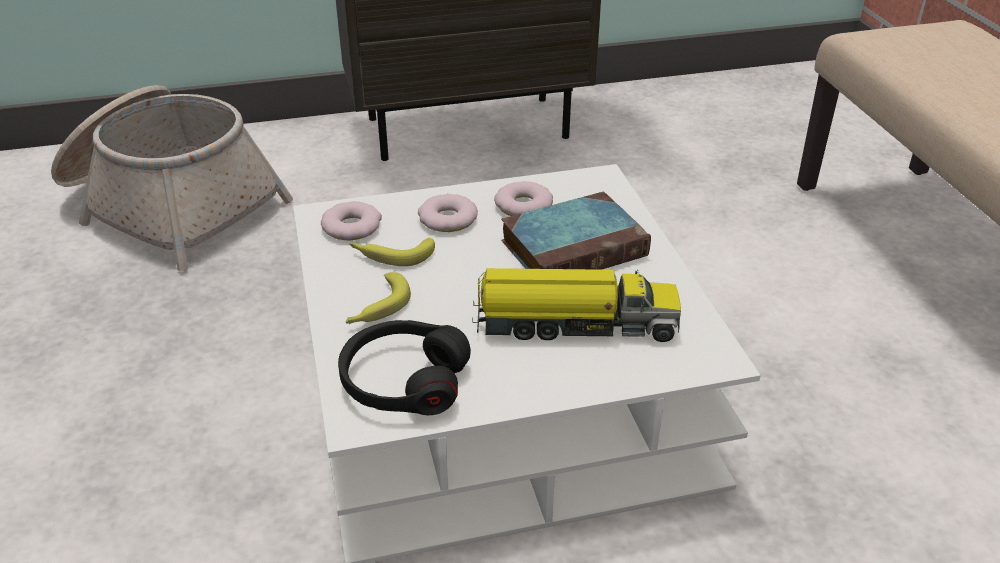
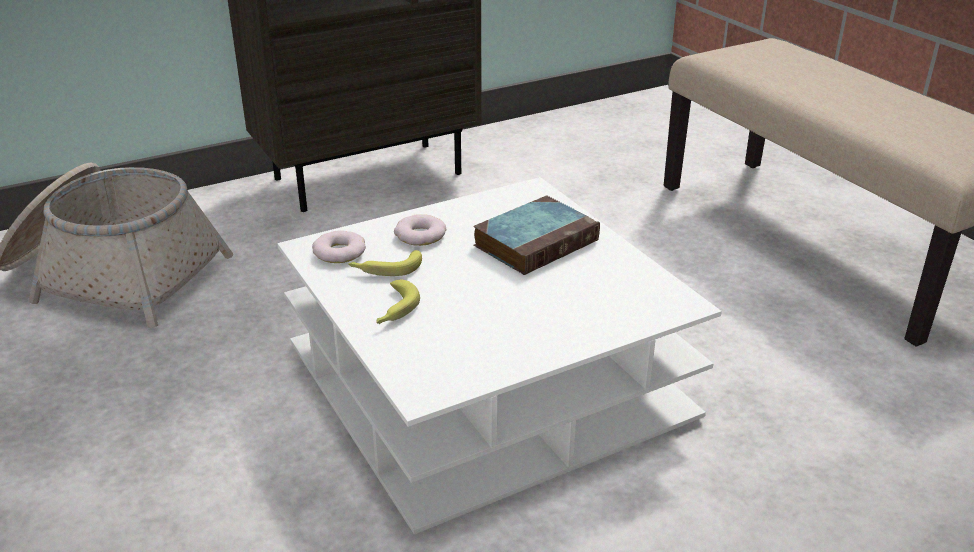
camera: 15 degrees left, 5 degrees down
(404, 381) = (444, 359): black headphones -> none
(523, 206) = (479, 217): donut -> none
(574, 324) = (563, 297): toy truck -> none

